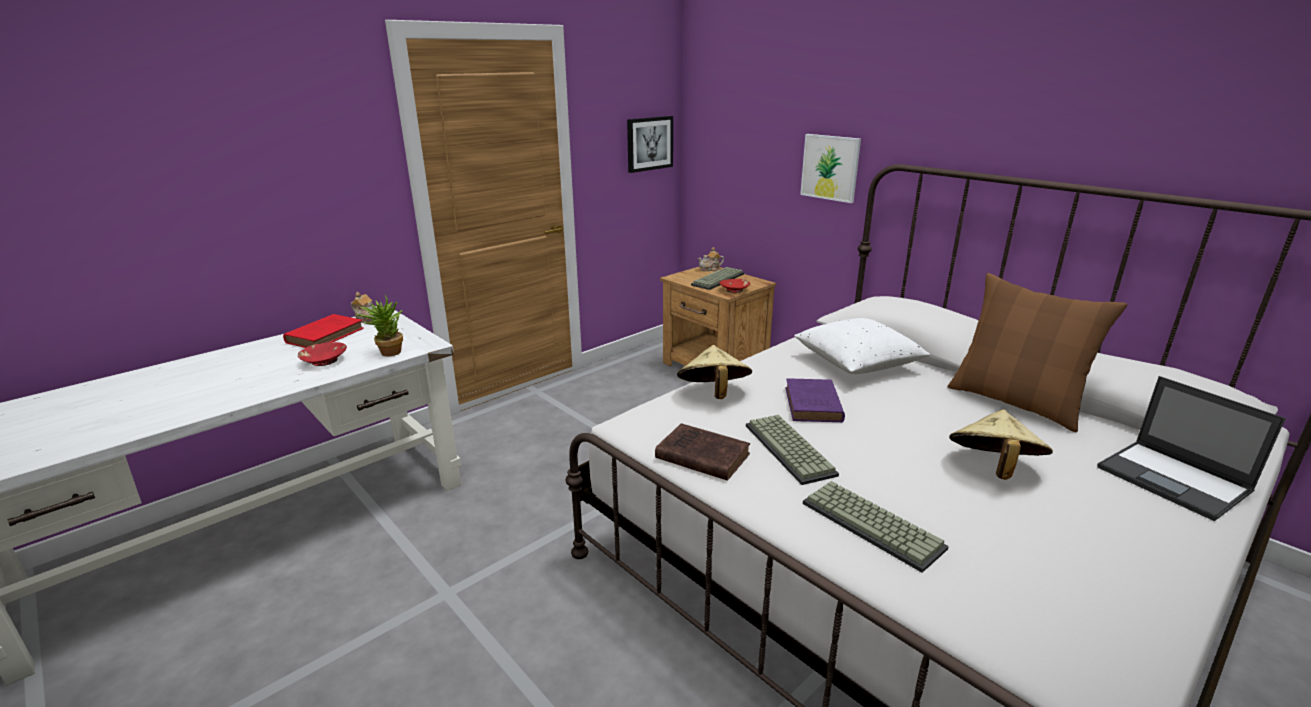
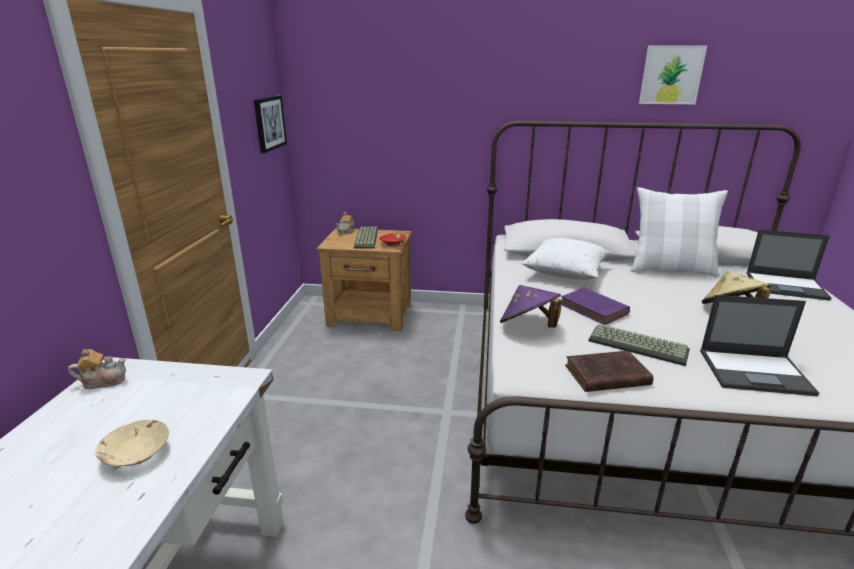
camera: 40 degrees left, 0 degrees up
(324, 360) = (136, 453): red bowl -> beige bowl
(327, 335) = (73, 422): red book -> none
(387, 352) = (207, 407): potted plant -> none
(713, 394) = (528, 326): beige hat -> purple hat
(830, 167) = (451, 129): picture -> picture (671, 75)
(874, 525) = (755, 372): keyboard -> laptop
(1015, 402) = (670, 269): brown pillow -> white pillow

